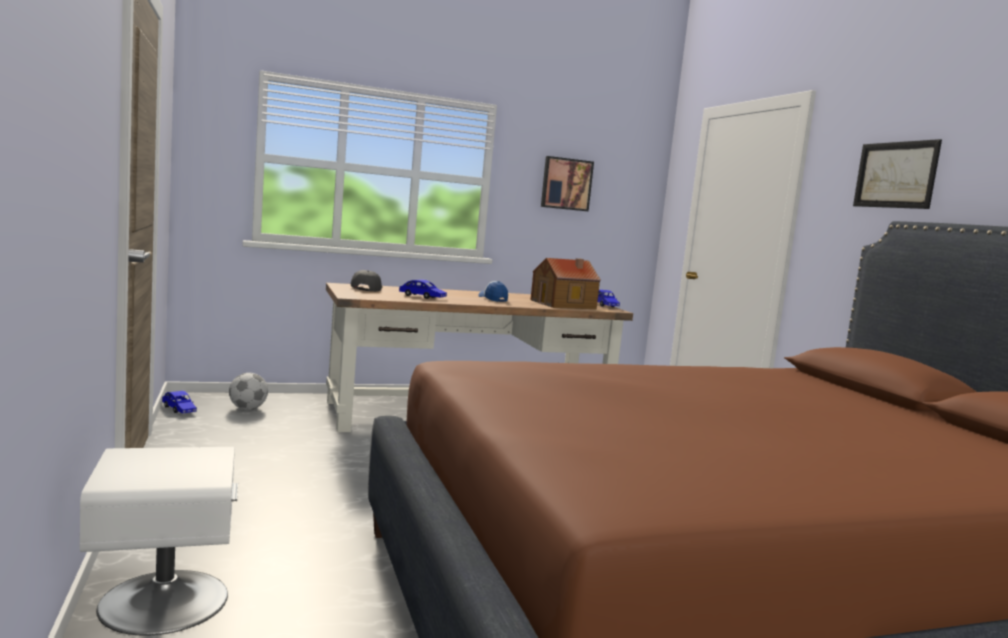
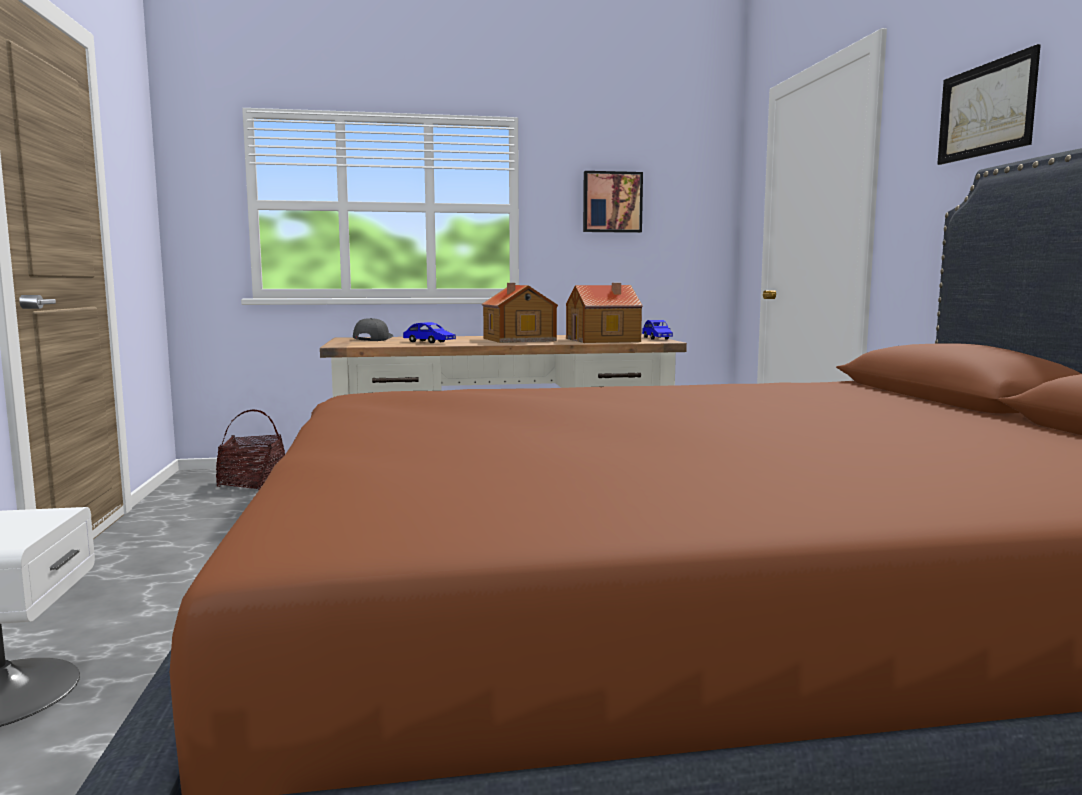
camera: 10 degrees right, 0 degrees up
(179, 409) = (177, 487): blue toy car -> none
(247, 409) = (252, 483): football -> basket
(493, 299) = (518, 340): cap -> toy house

